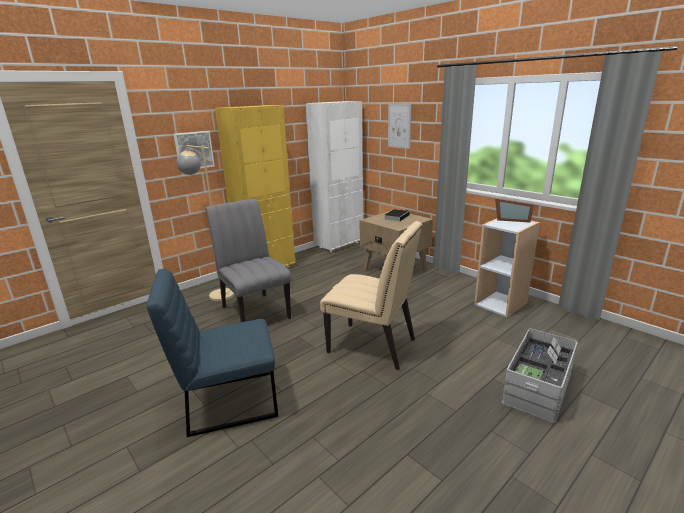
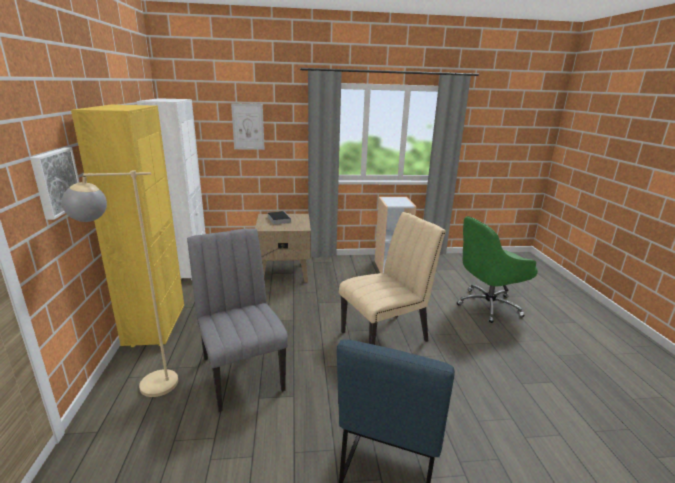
camera: 55 degrees left, 0 degrees up
(255, 313) = (242, 374): grey chair -> grey chair turned 60 degrees clockwise
(511, 219) = (391, 199): picture frame -> none
(536, 387) = (488, 305): grey storage box -> green office chair

